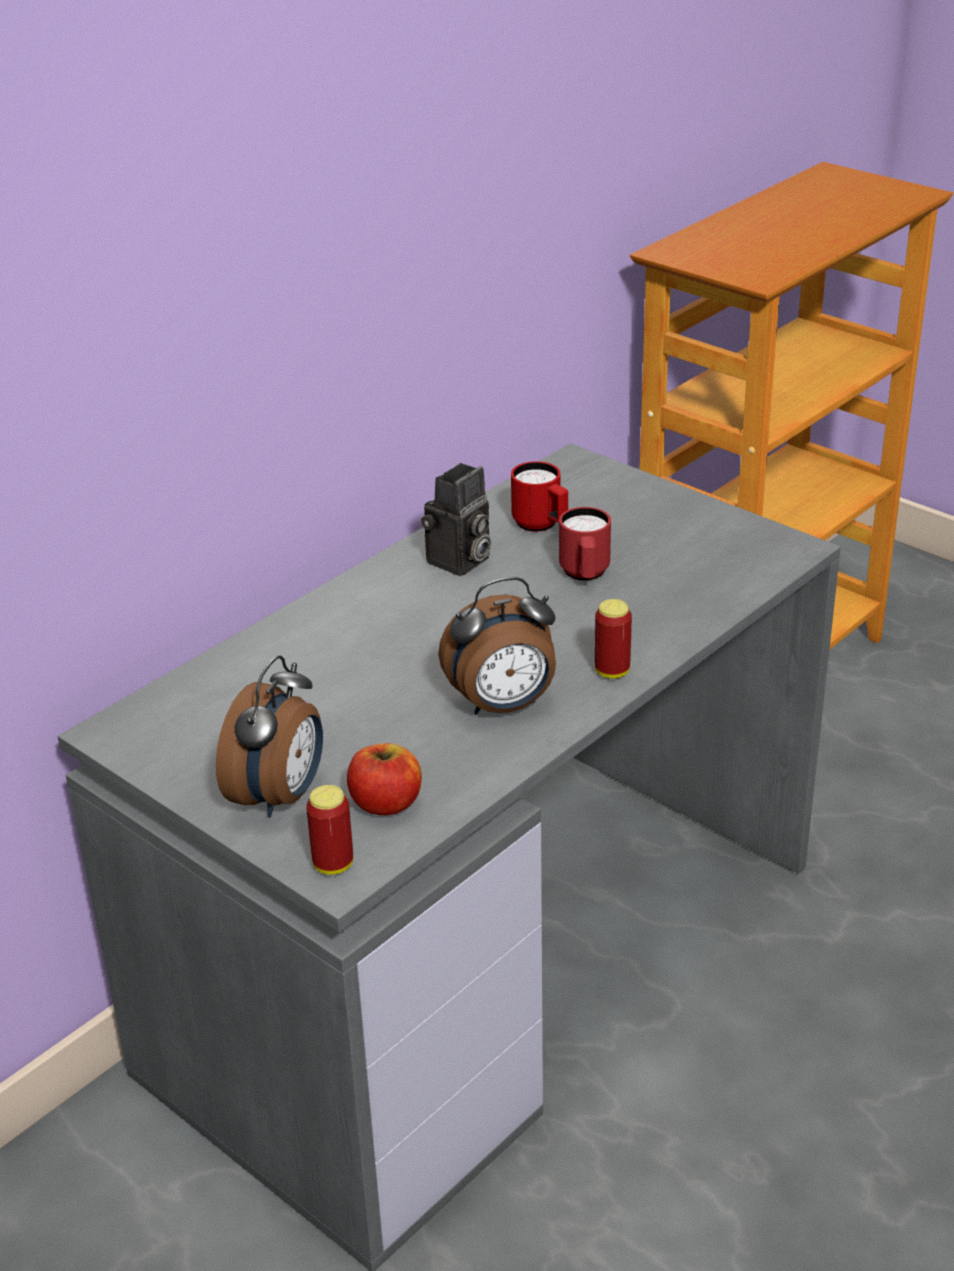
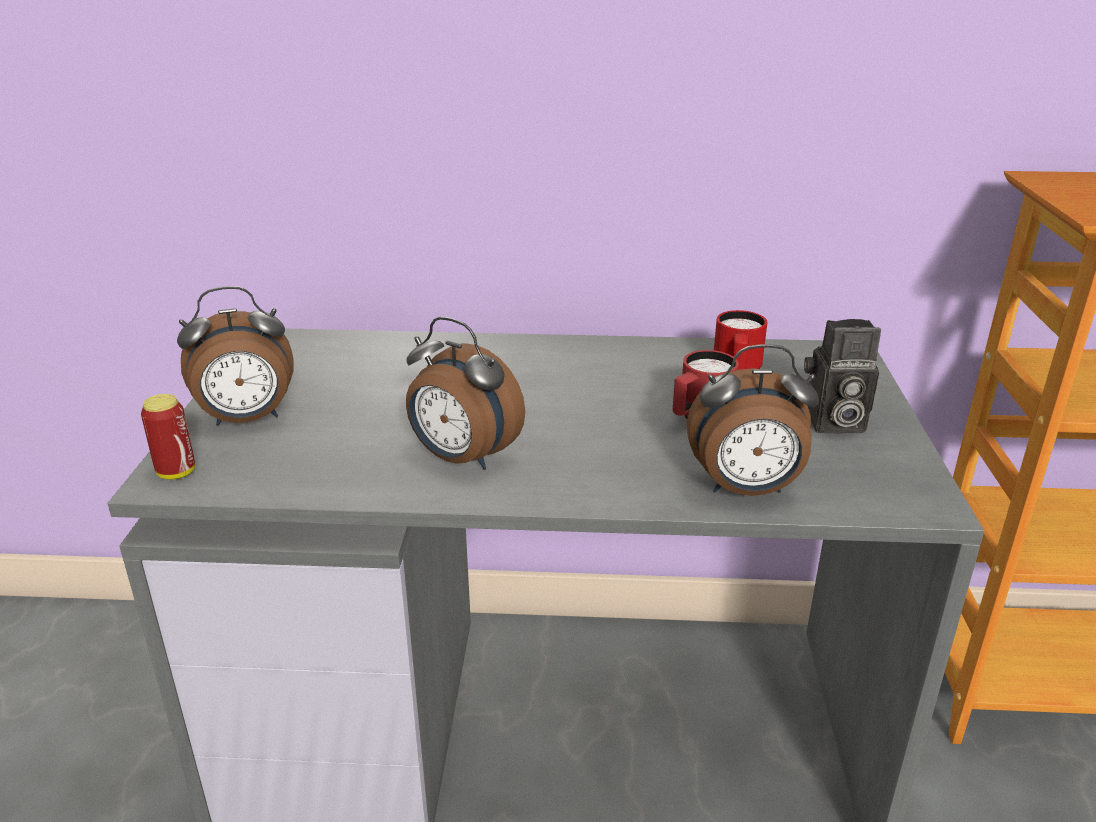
camera: 50 degrees right, 5 degrees down
(386, 803) = (276, 462): apple -> none
(459, 562) = (631, 365): camera -> camera (832, 423)
(612, 671) = (578, 488): can -> none
(698, 604) = (746, 490): none -> alarm clock

